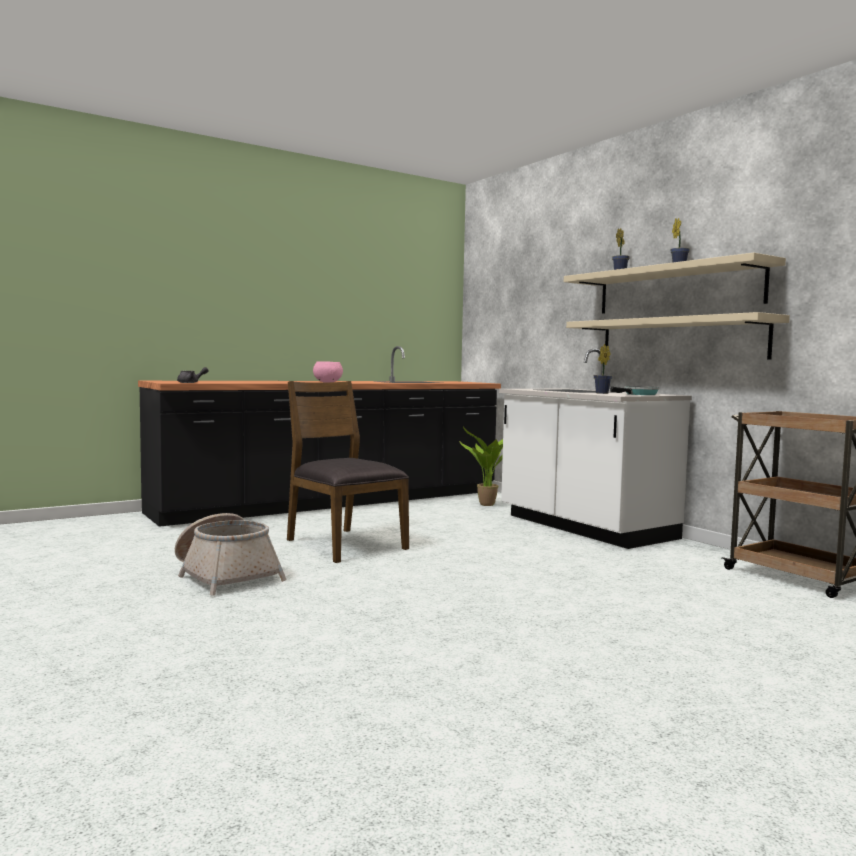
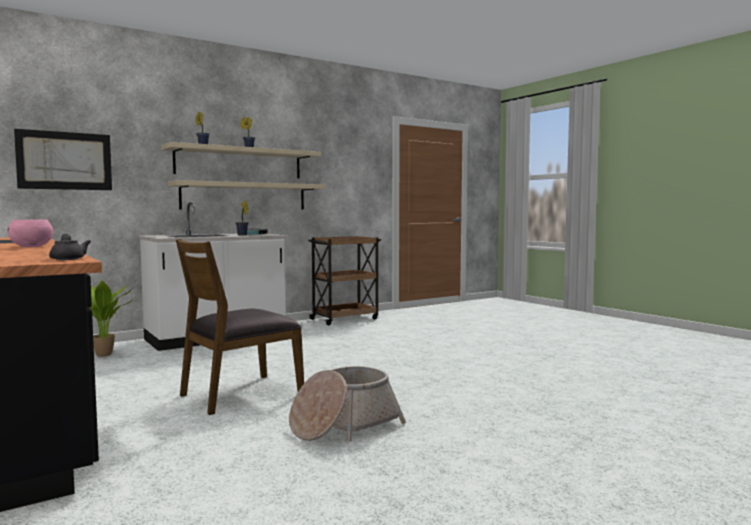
camera: 90 degrees left, 0 degrees up
(523, 309) = (65, 160): none -> picture

